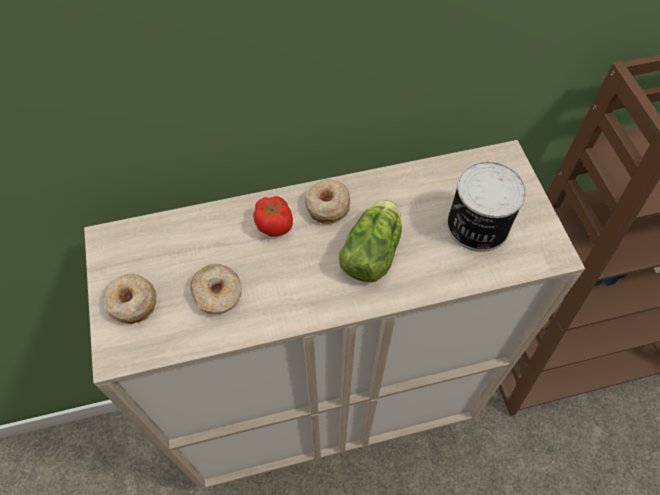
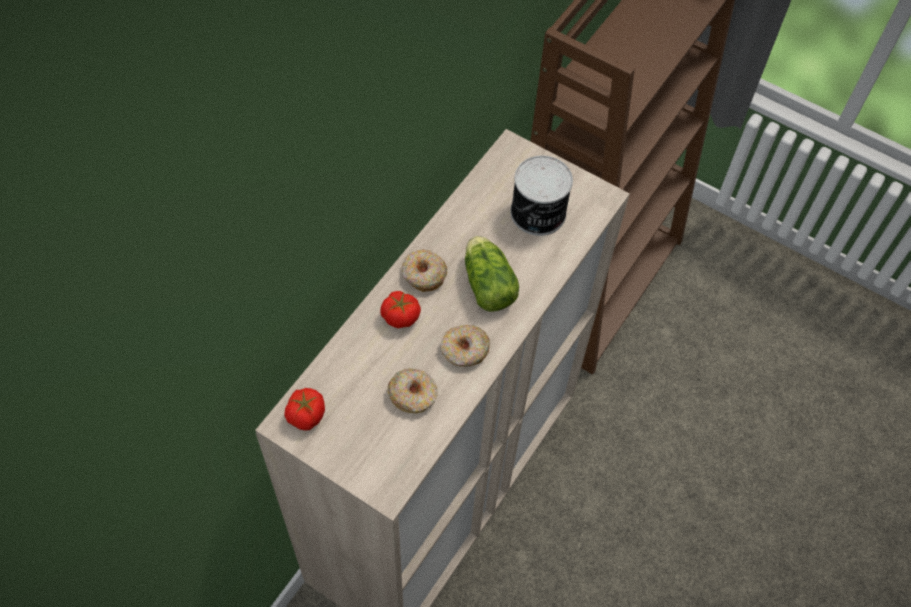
camera: 45 degrees left, 0 degrees up
(126, 245) = (306, 416): none -> tomato
(132, 303) = (358, 450): donut -> donut (464, 350)

